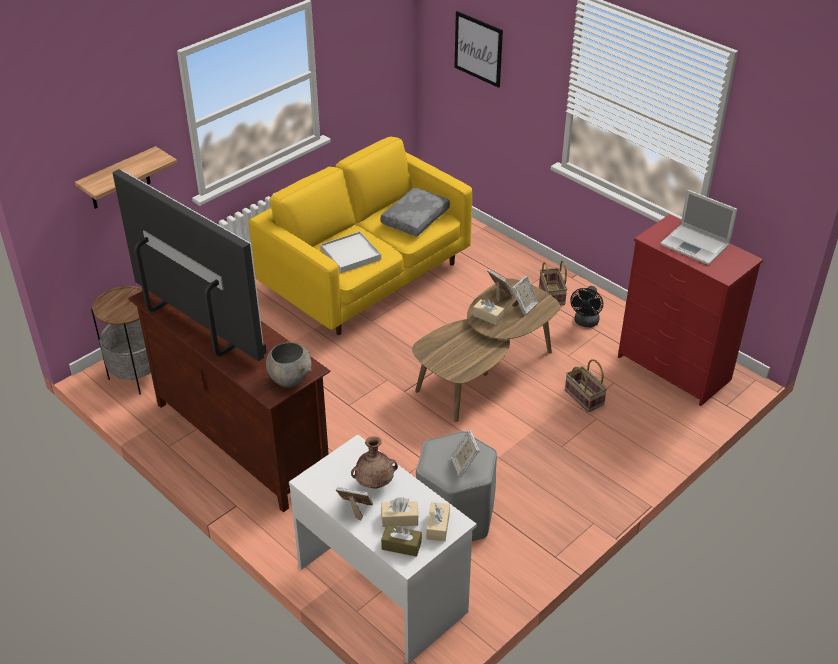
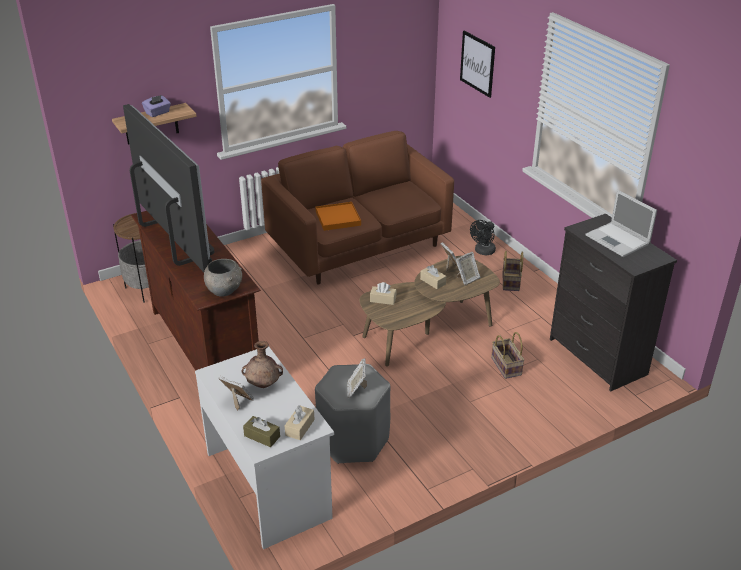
camera: 15 degrees right, 5 degrees down
(129, 165) = (157, 113): none -> purple tissue box
(350, 254) = (338, 218): white tray -> orange tray
(367, 278) = (359, 246): yellow sofa -> brown sofa
(399, 519) = (270, 415): beige tissue box -> beige tissue box (383, 299)
(415, 218) = (403, 199): grey pillow -> none
(585, 323) = (532, 308): black fan -> black fan (483, 252)
(674, 369) = (597, 357): red dresser -> black dresser

